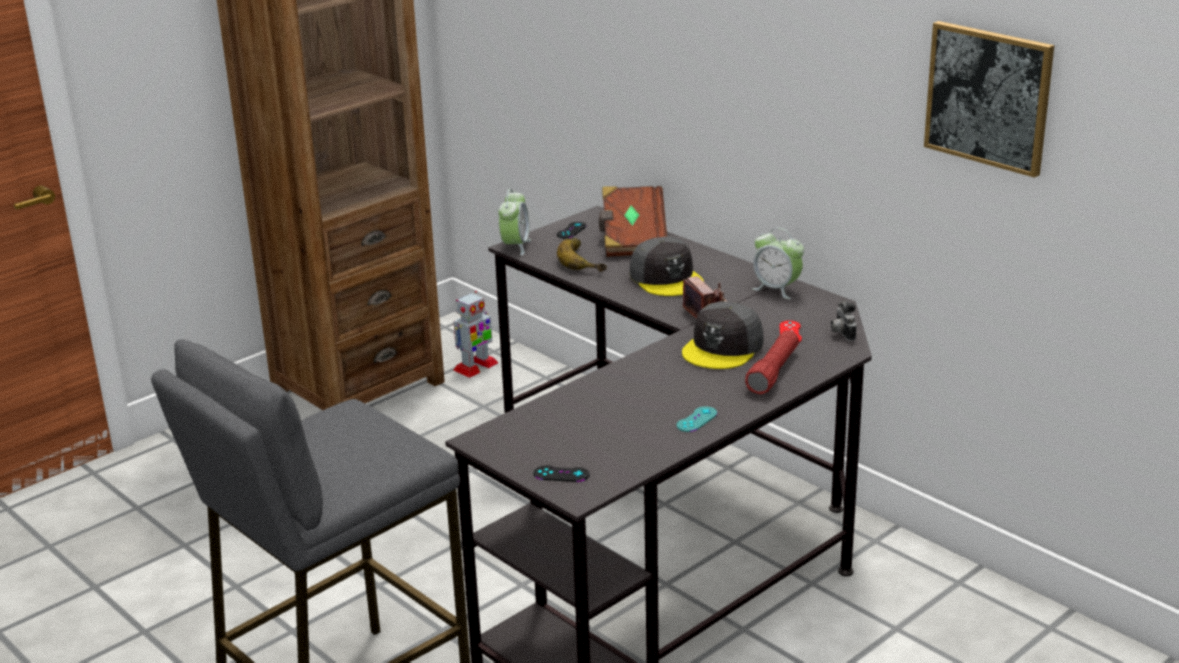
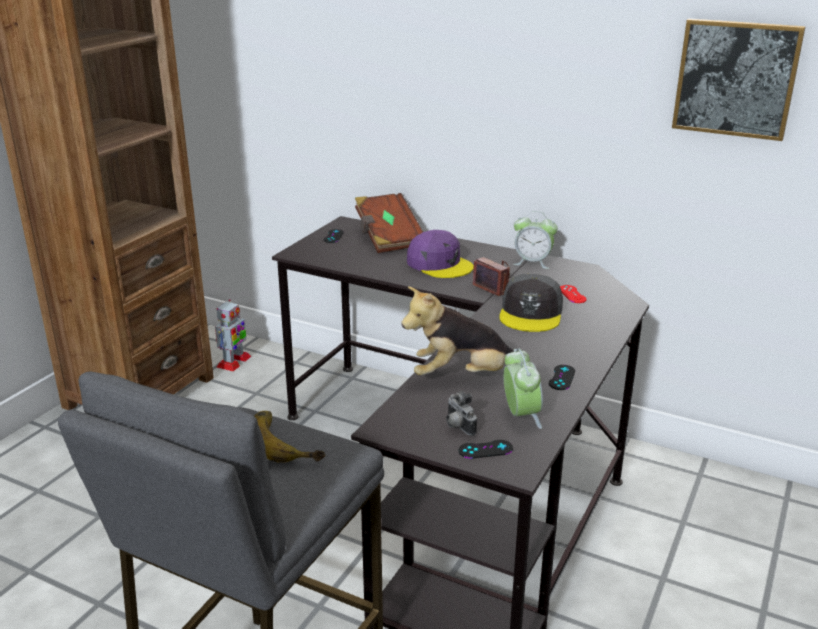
camera: 20 degrees left, 0 degrees up
(515, 246) = (295, 253): alarm clock -> alarm clock (520, 415)
(585, 259) = (362, 257): banana -> banana (287, 441)
(595, 403) = (463, 376): none -> plush toy
(666, 278) = (439, 264): grey cap -> purple cap
(697, 419) = (562, 377): turquoise game controller -> black game controller
(773, 372) = (588, 328): red flashlight -> none
(841, 333) = (611, 290): camera -> camera (457, 426)

